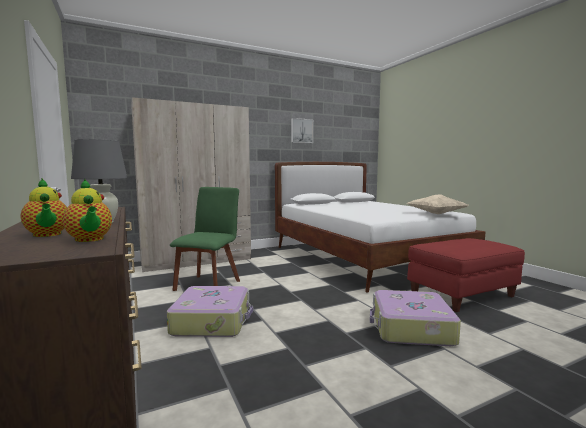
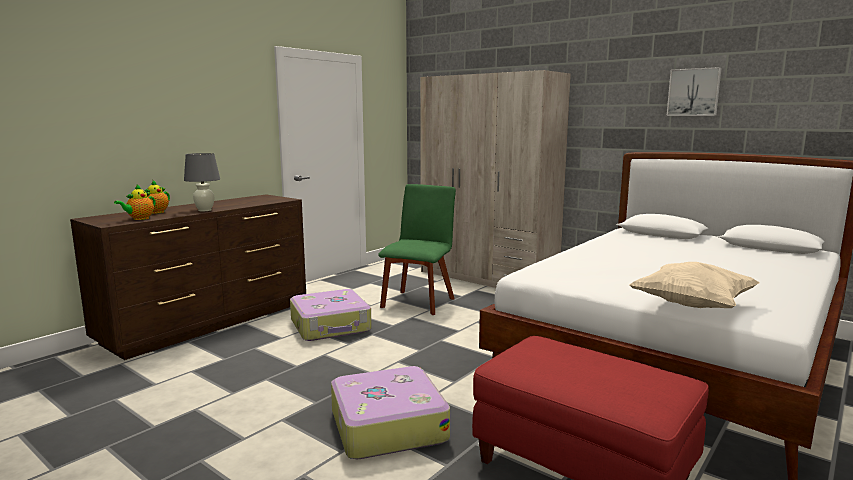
camera: 65 degrees right, 5 degrees up
(209, 284) = (419, 301): green chair -> green chair turned 60 degrees counterclockwise

